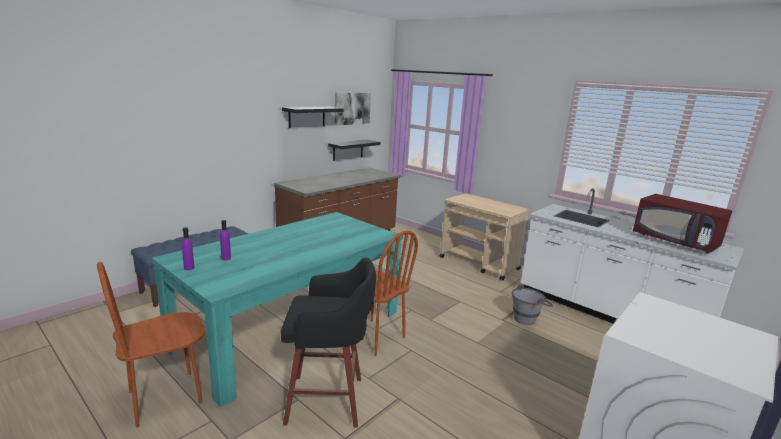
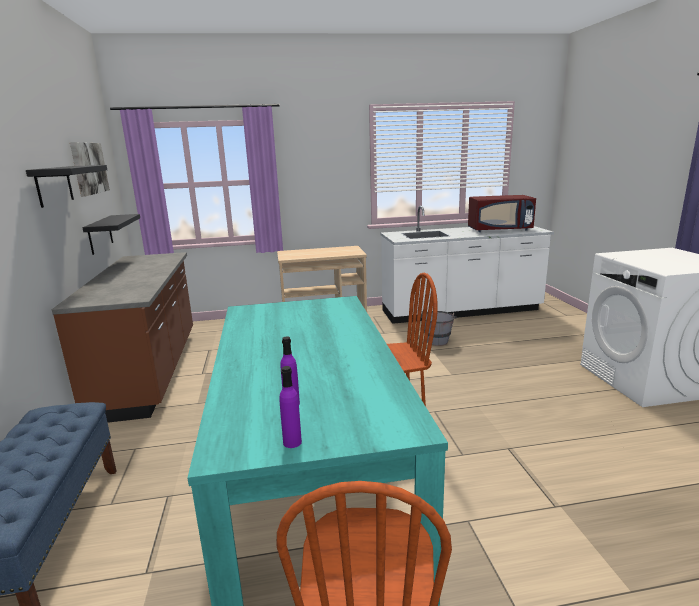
camera: 50 degrees left, 0 degrees up
(328, 400) = (484, 497): black stool -> none

